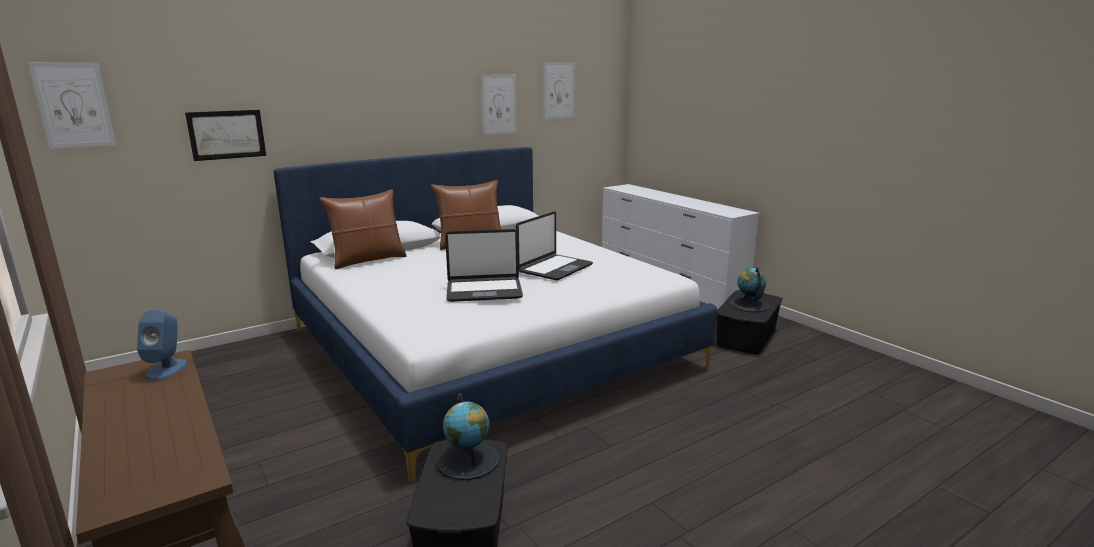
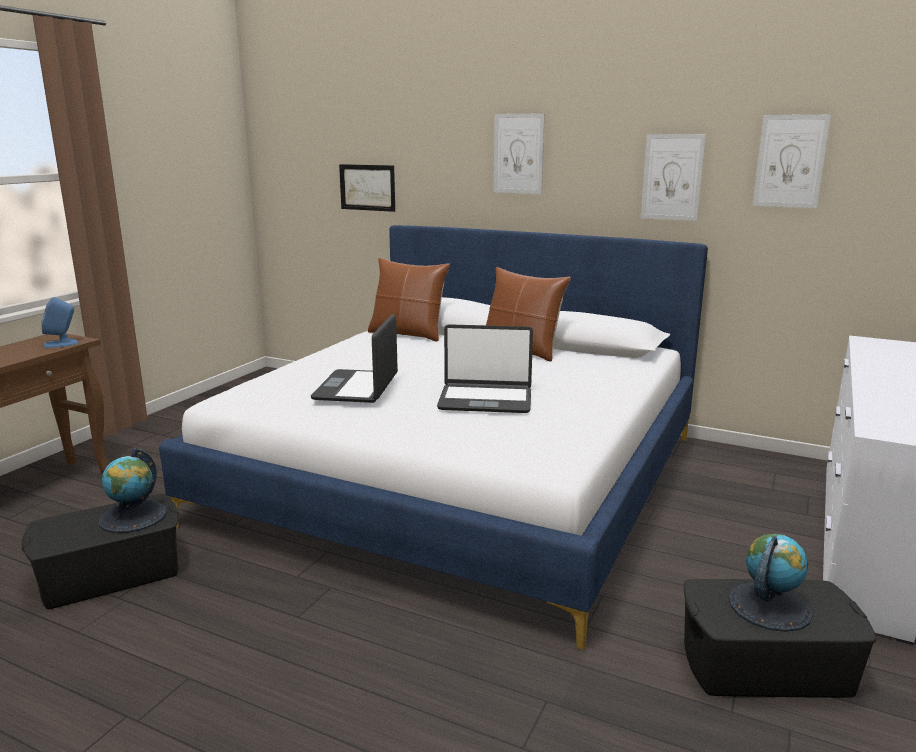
camera: 60 degrees right, 0 degrees up
(74, 105) = (276, 154): picture -> picture (518, 154)
(484, 291) = (357, 388): laptop -> laptop turned 45 degrees clockwise

